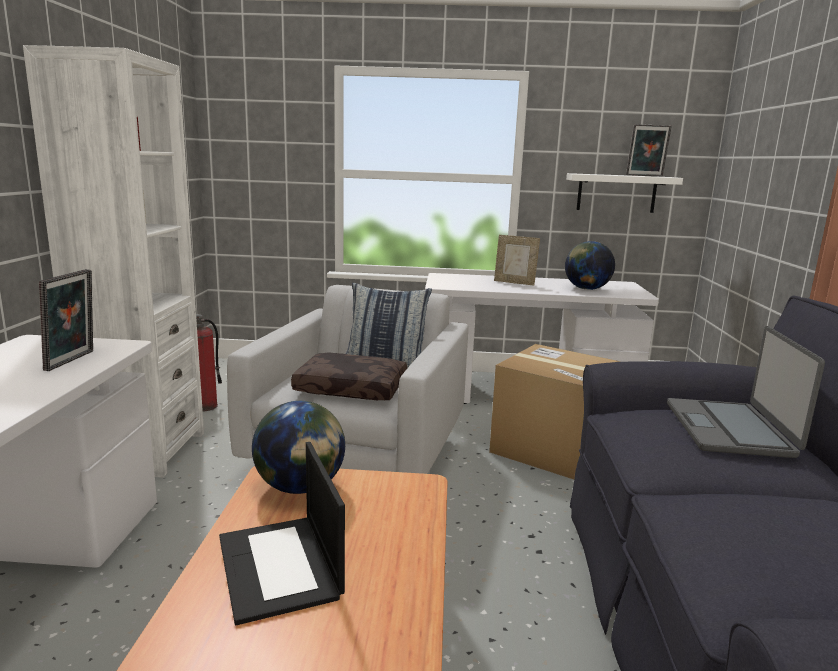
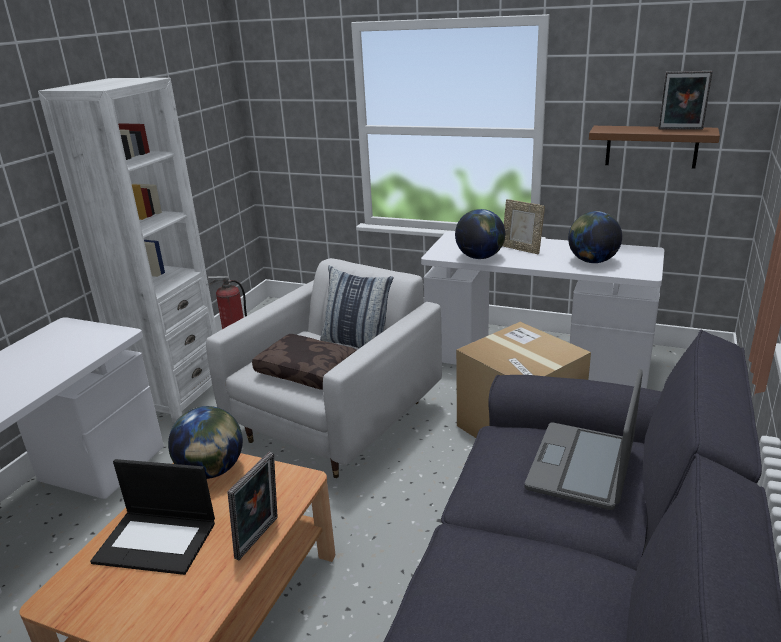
camera: 20 degrees right, 10 degrees up
(73, 361) = (76, 351): picture frame -> picture frame (260, 538)
(280, 567) = (157, 541): laptop -> laptop turned 75 degrees counterclockwise
(482, 287) = (479, 257): none -> globe
(616, 193) = (651, 146): white shelf -> brown shelf

